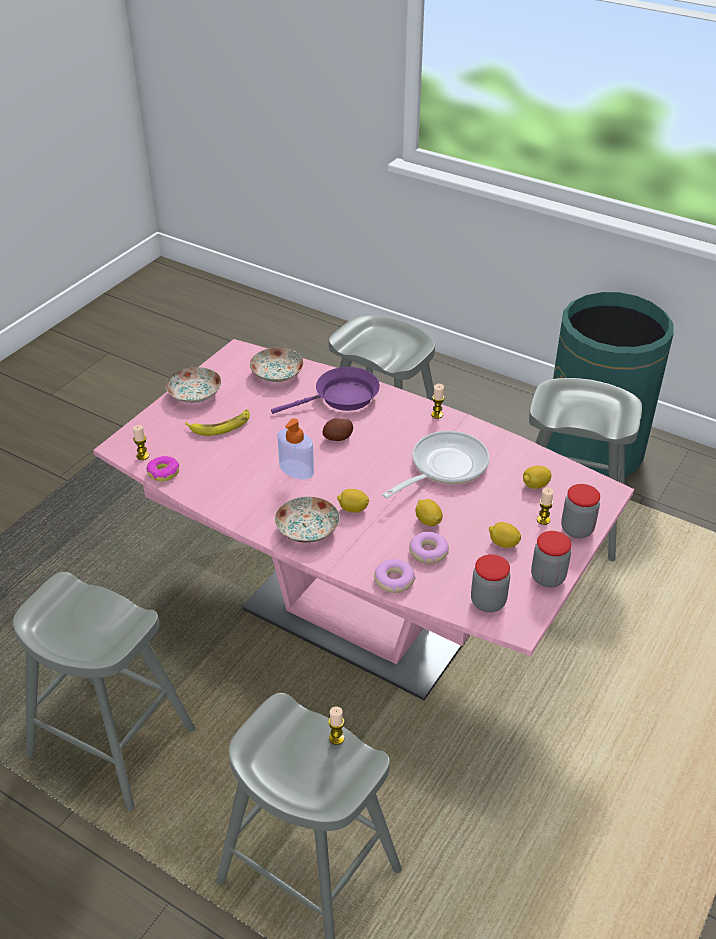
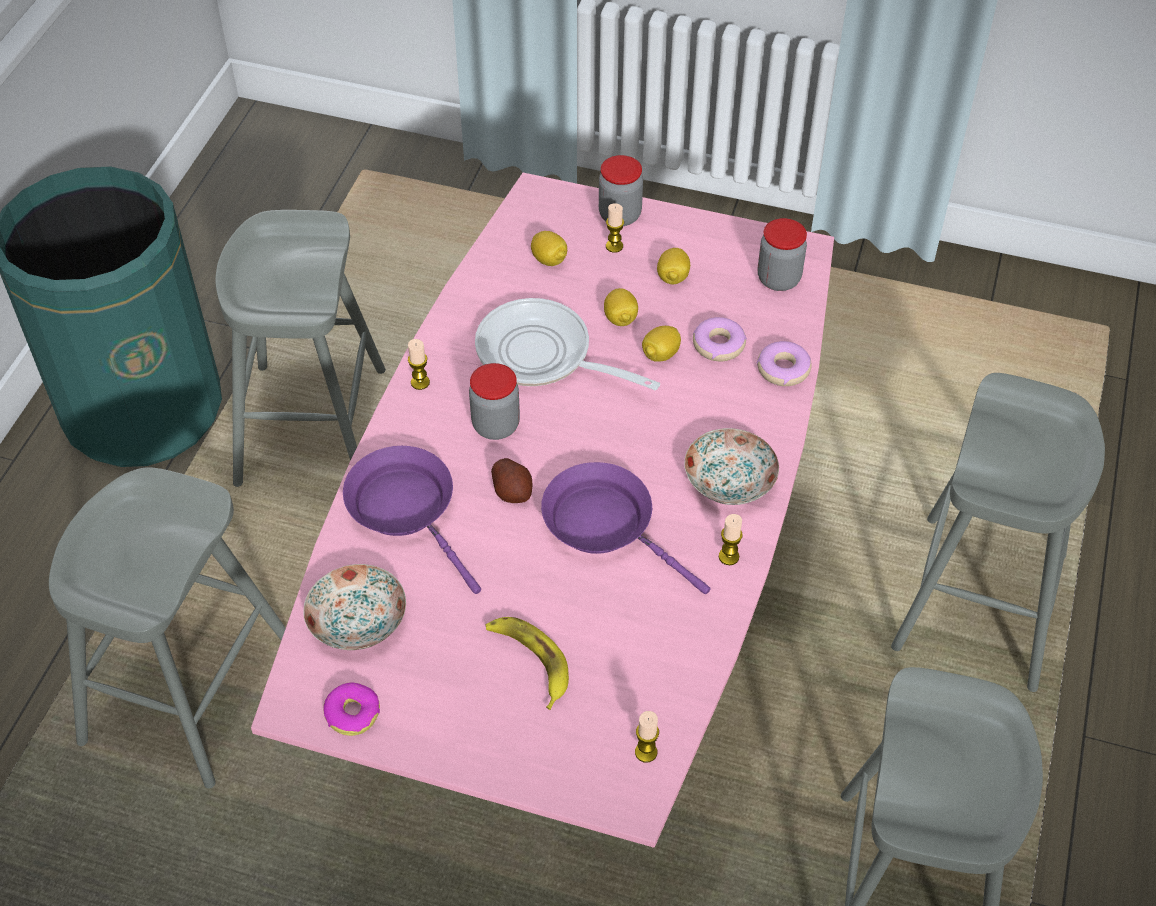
camera: 105 degrees left, 10 degrees up
(164, 472) = (676, 704): donut -> donut (352, 713)
(194, 394) = (449, 732): plate -> none
(296, 469) = (606, 525): soap dispenser -> purple frying pan
(336, 738) = (988, 425): candle -> candle (728, 556)
(353, 509) = (668, 438): lemon -> lemon (620, 319)
(547, 577) = (715, 233): jar -> jar (496, 425)

